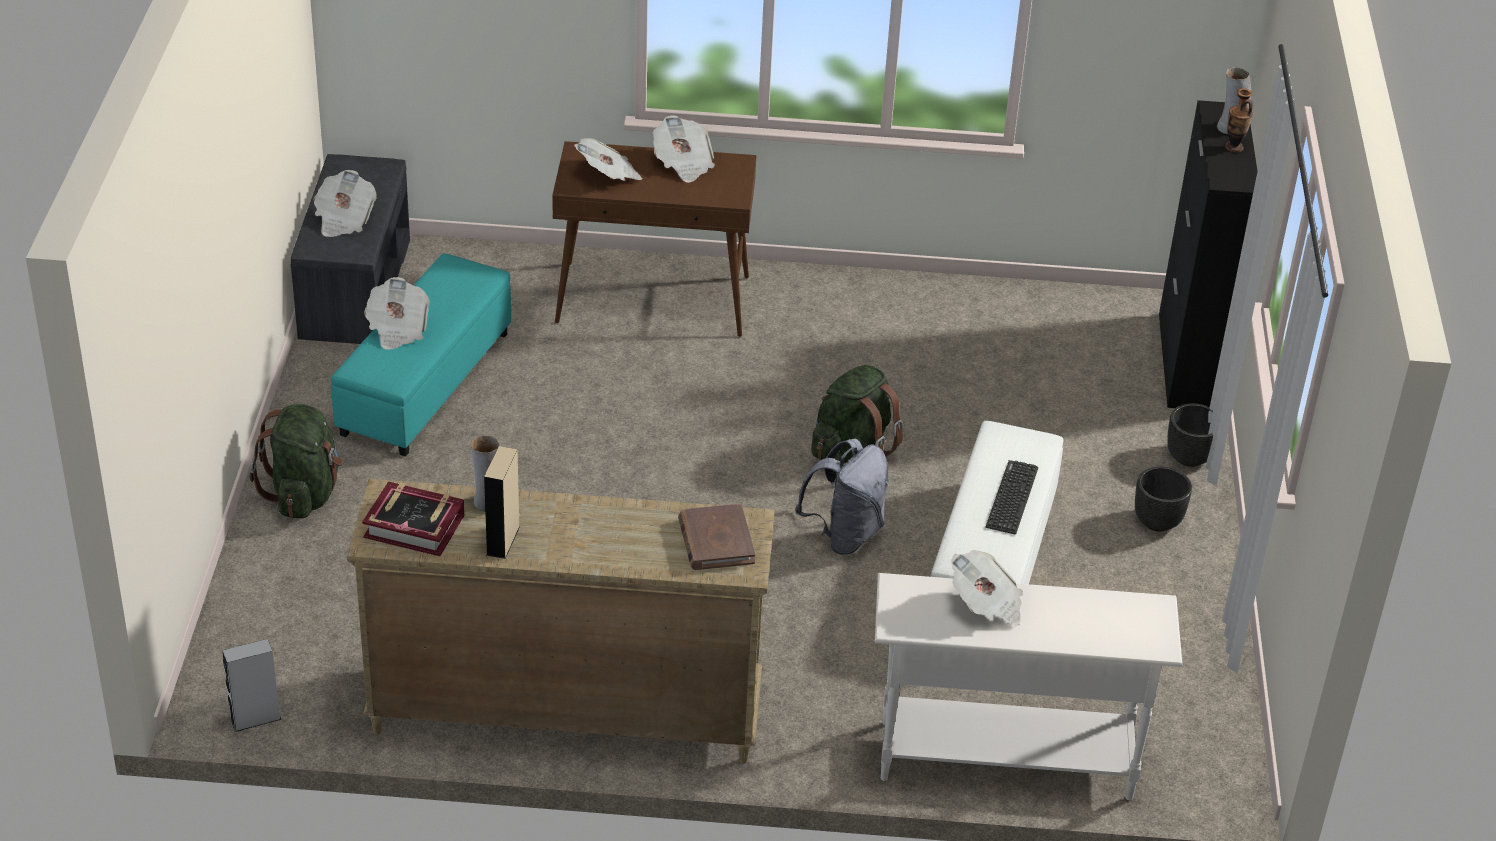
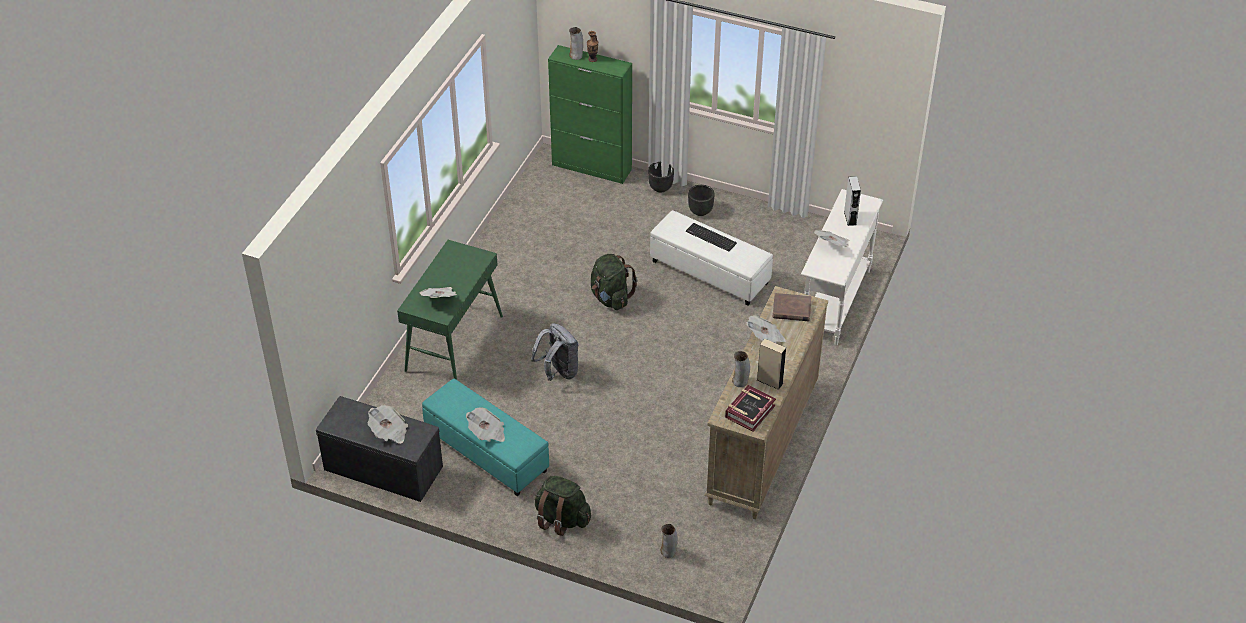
camera: 70 degrees left, 5 degrees up
(255, 719) = (731, 565): grey speaker -> grey speaker (850, 218)
(267, 633) = (668, 551): none -> vase
(654, 299) = (454, 343): brown console table -> green console table
(683, 164) = (443, 268): newspaper -> newspaper (765, 338)
(845, 535) = (672, 316): grey backpack -> grey backpack (558, 372)
(1186, 362) = (592, 167): black cabinet -> green cabinet

